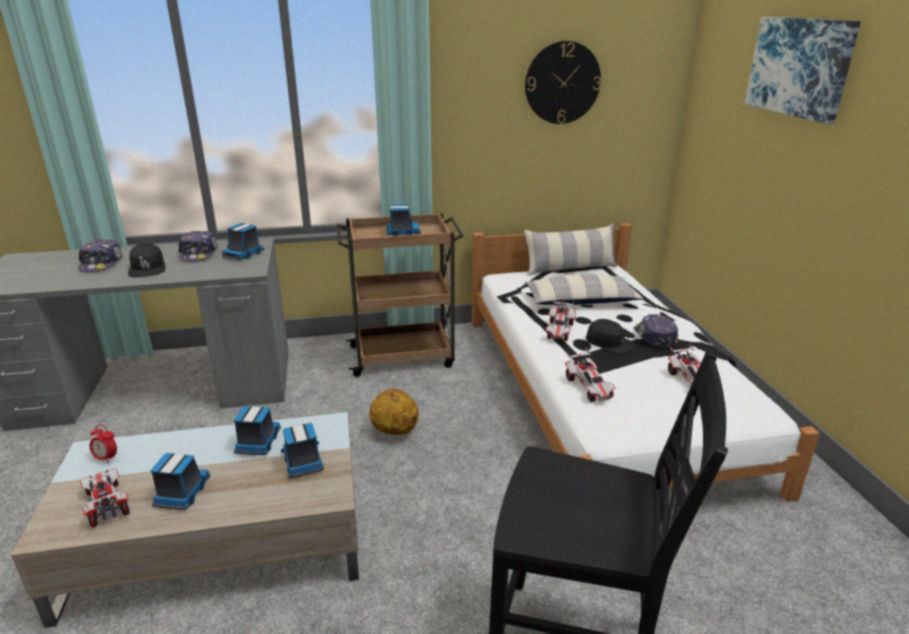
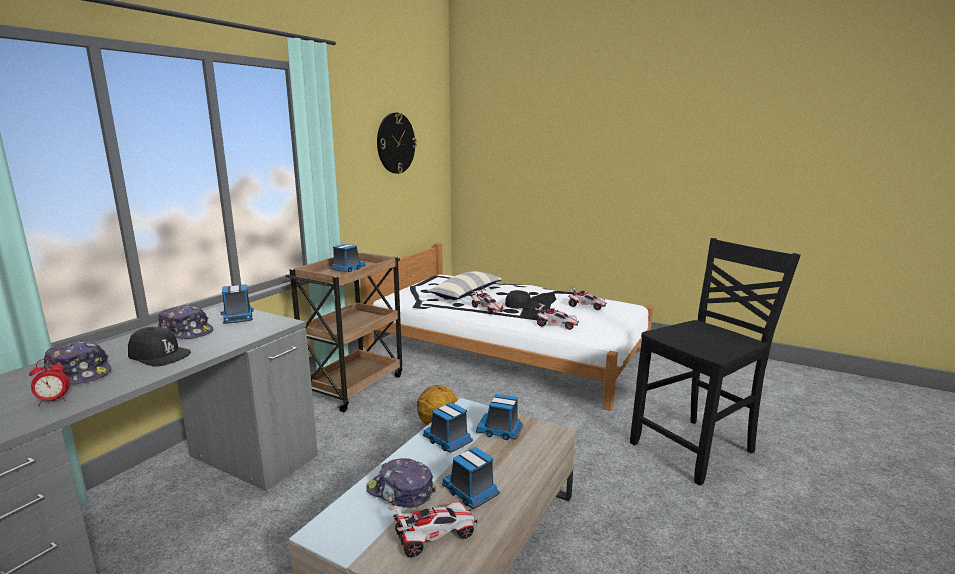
camera: 50 degrees left, 10 degrees down
(106, 458) = (356, 522): alarm clock -> alarm clock (53, 401)
(106, 504) = (434, 536): toy car -> toy car turned 150 degrees clockwise
(570, 269) = (421, 282): pillow -> none
(654, 337) = (534, 295): cap -> cap (400, 492)
(800, 67) = (550, 122): picture -> none

